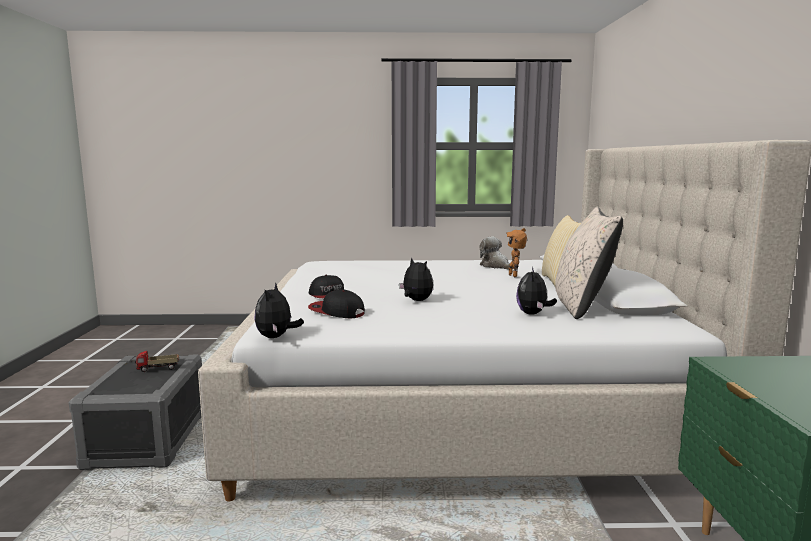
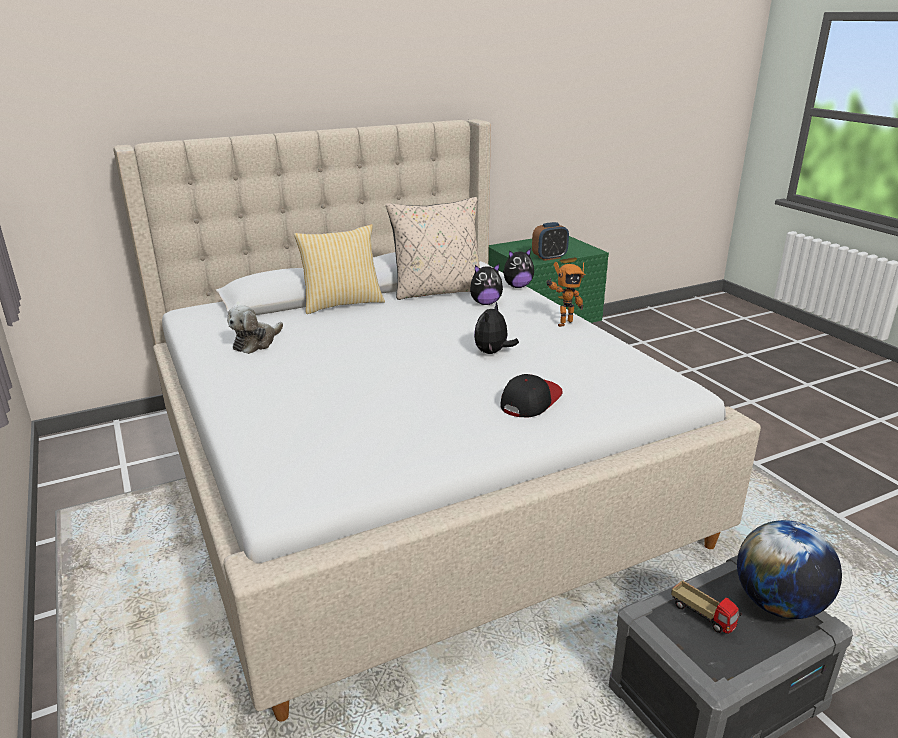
camera: 115 degrees left, 15 degrees up
(120, 388) = (778, 604): none -> globe
(276, 337) = (687, 382): plush toy -> plush toy (517, 286)
(336, 312) = (585, 377): cap -> none
(514, 276) = (318, 326): toy robot -> toy robot (563, 323)
(744, 378) = (549, 257): none -> alarm clock

